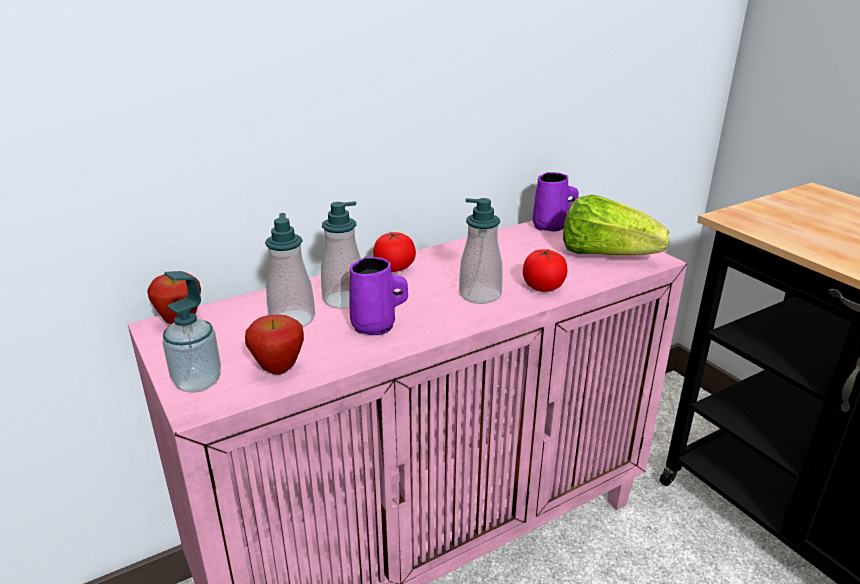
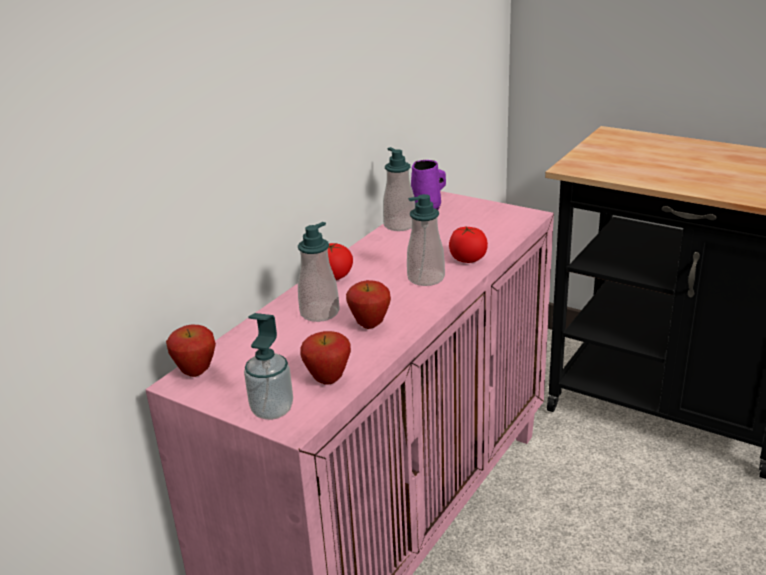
camera: 25 degrees left, 0 degrees up
(292, 319) = (293, 340): soap dispenser -> soap dispenser (400, 225)
(376, 326) = (370, 325): purple mug -> apple
(605, 255) = (490, 221): lettuce -> none

